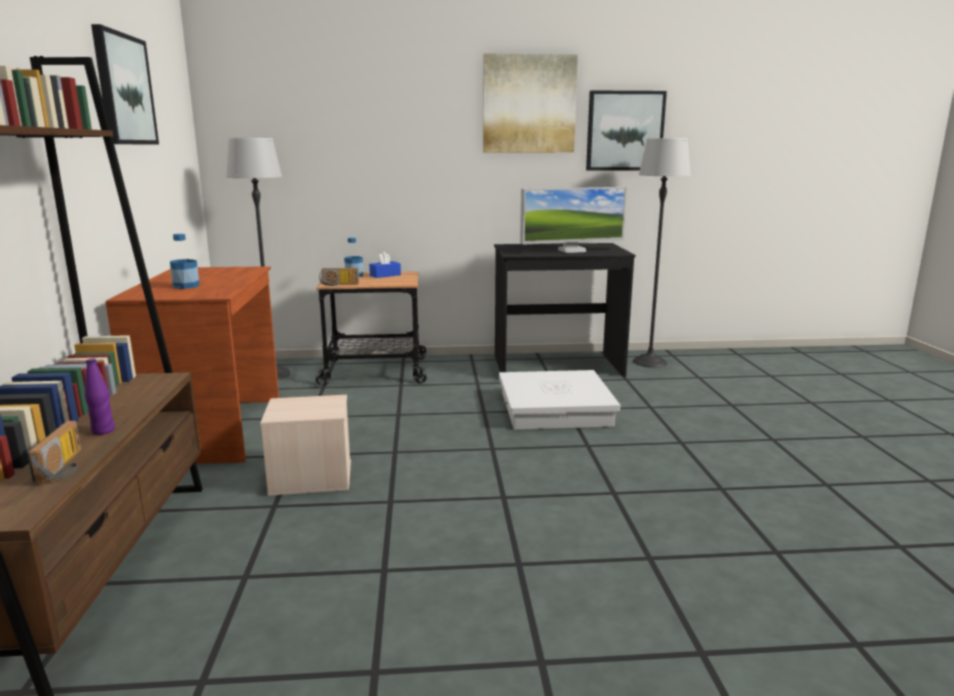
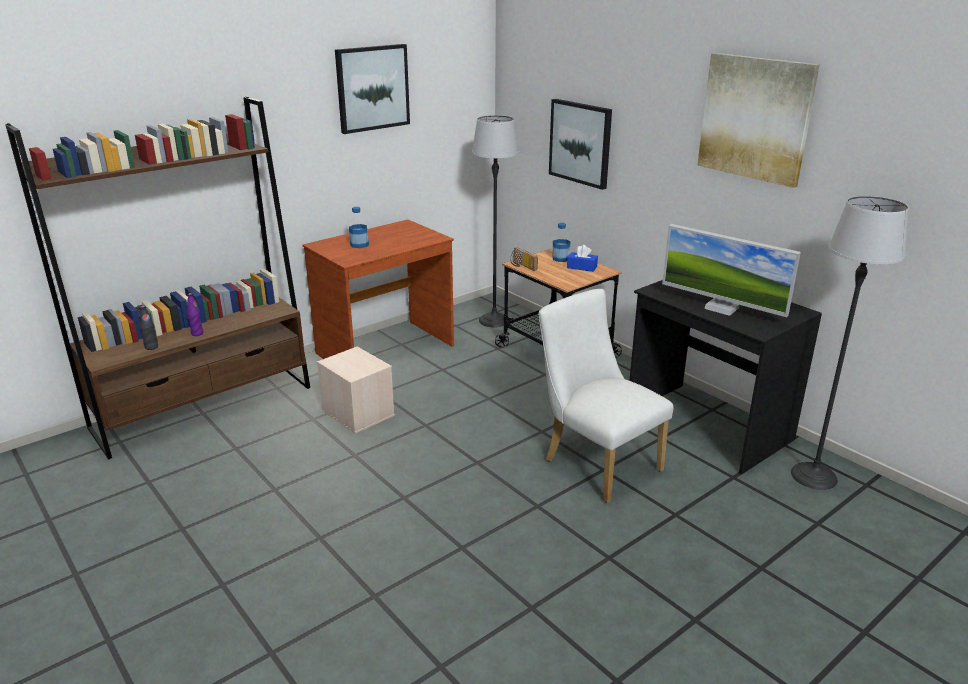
camera: 55 degrees right, 10 degrees up
(65, 467) = (151, 347): radio -> black bottle
(554, 408) = (596, 462): white storage box -> white chair
(624, 131) = (868, 174): picture -> picture (580, 143)

